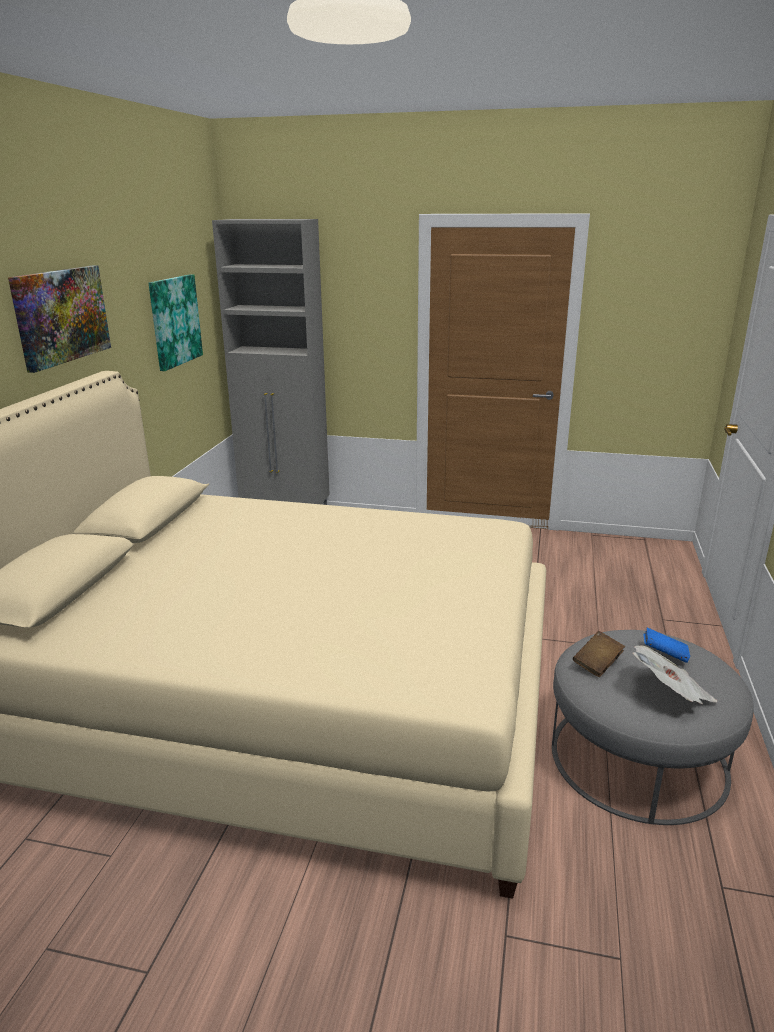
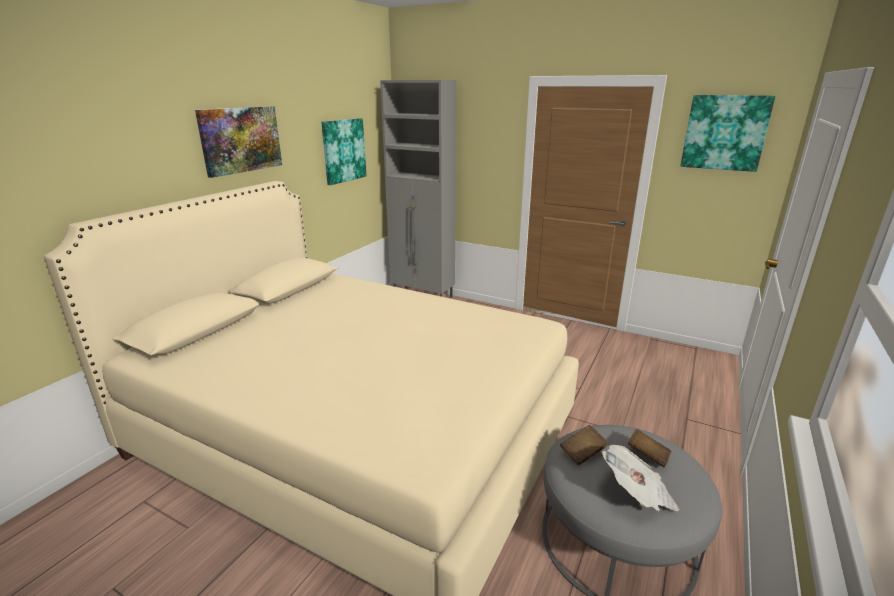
camera: 15 degrees right, 0 degrees up
(659, 280) = (725, 132): none -> picture
(664, 655) = (647, 456): blue book -> brown book

